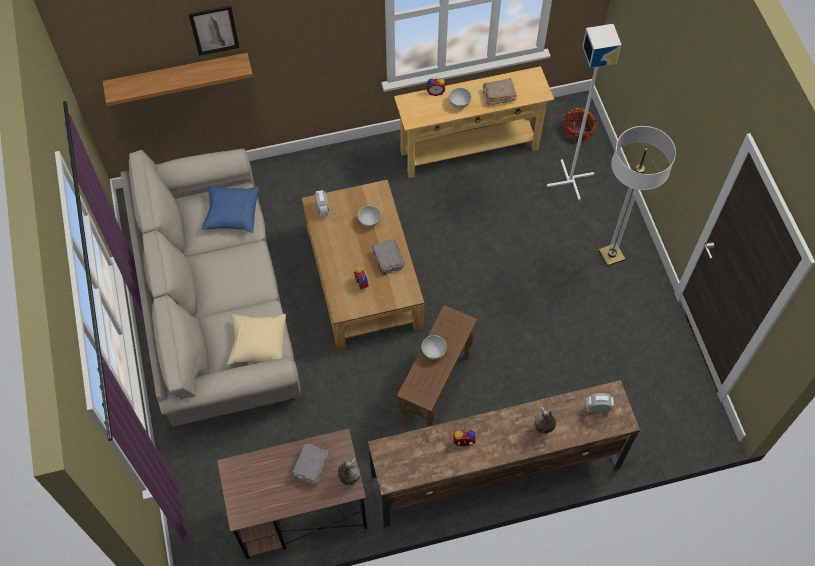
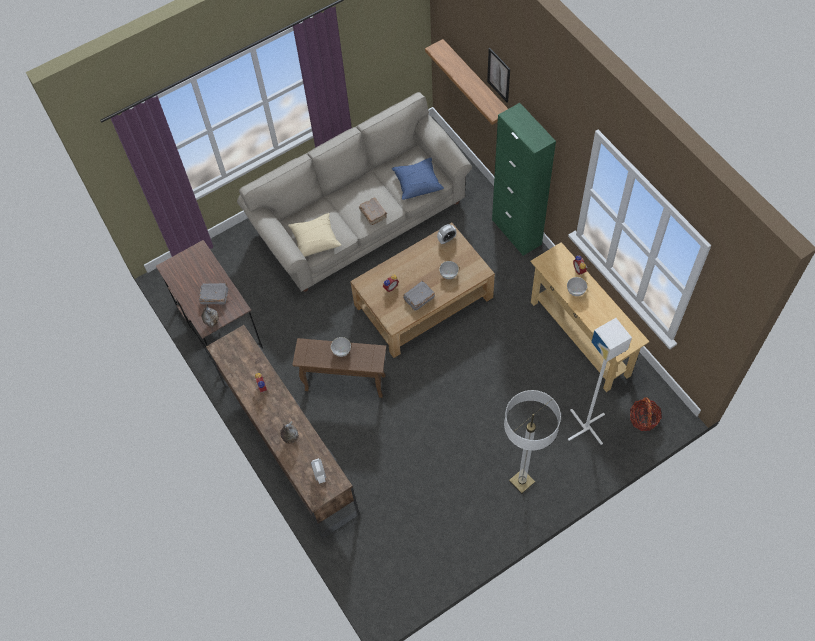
camera: 75 degrees right, 0 degrees up
(316, 161) = (516, 232): none -> green cabinet
(498, 96) = (599, 318): brown book -> brown book (373, 214)

